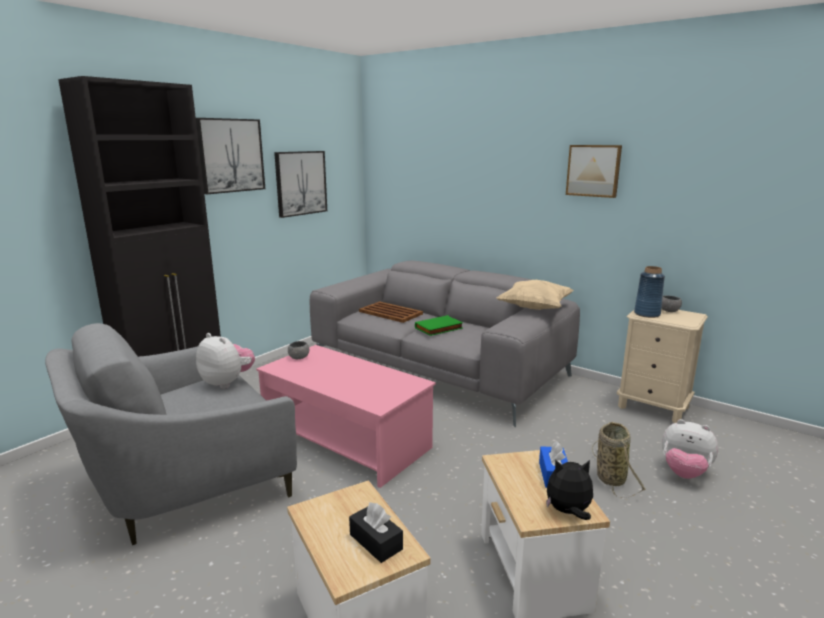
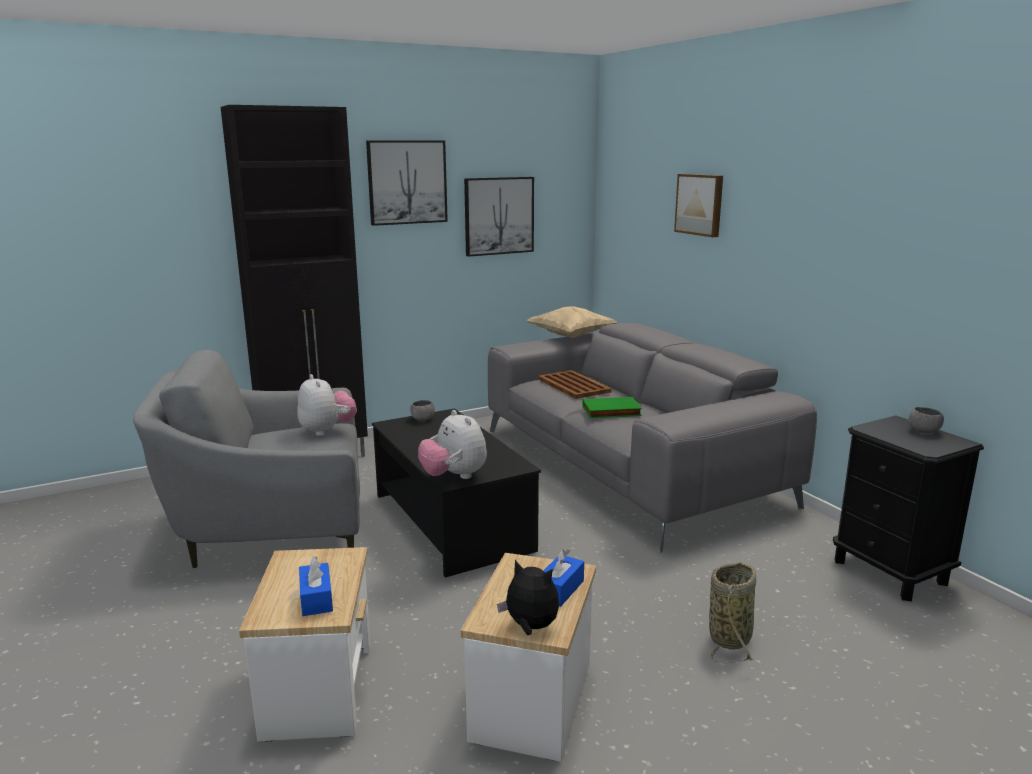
camera: 25 degrees right, 0 degrees up
(346, 440) = (452, 522): pink coffee table -> black coffee table
(376, 542) = (316, 599): black tissue box -> blue tissue box
(534, 308) = (736, 401): beige pillow -> beige pillow (571, 336)
(593, 170) = (846, 214): picture -> picture (700, 204)
(647, 314) = (880, 430): blue vase -> none
(653, 407) = (890, 572): beige nightstand -> black nightstand
(684, 473) = (846, 660): plush toy -> plush toy (454, 476)

